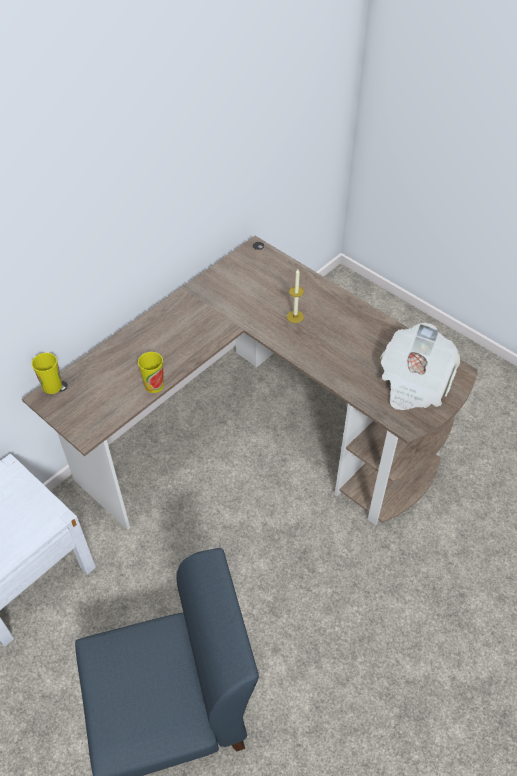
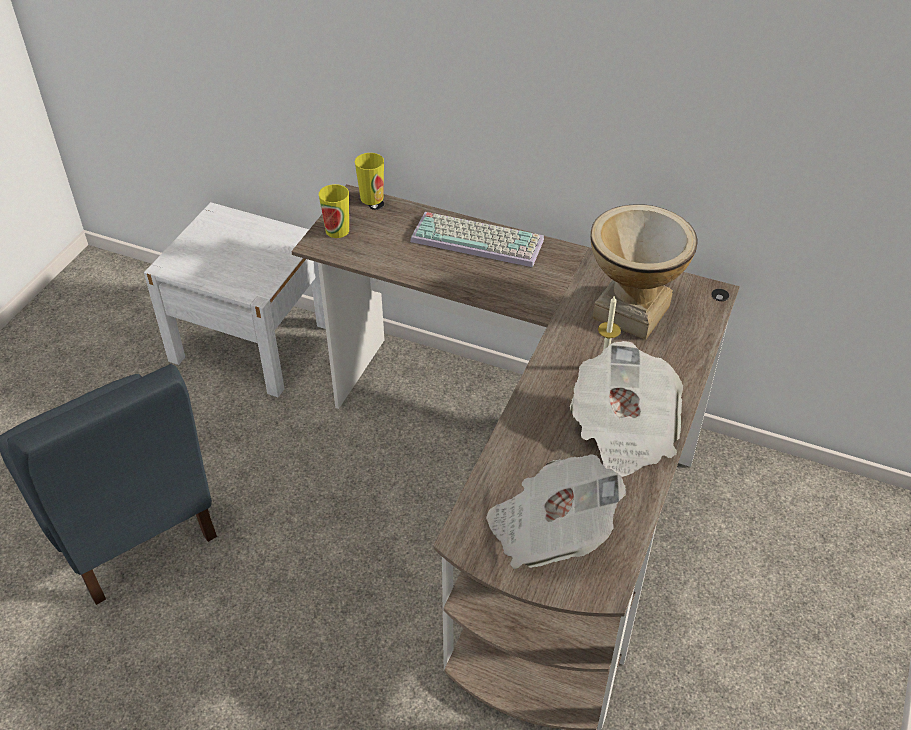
camera: 70 degrees right, 5 degrees down
(140, 338) = (479, 239): none -> keyboard
(154, 385) = (412, 273): cup -> cup (337, 230)
(252, 288) = (631, 311): none -> vase
(350, 325) = (623, 431): none -> newspaper

